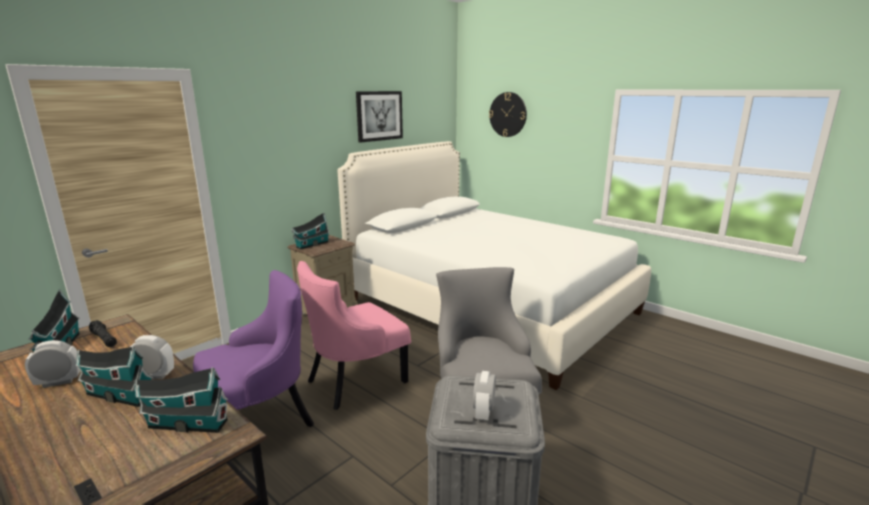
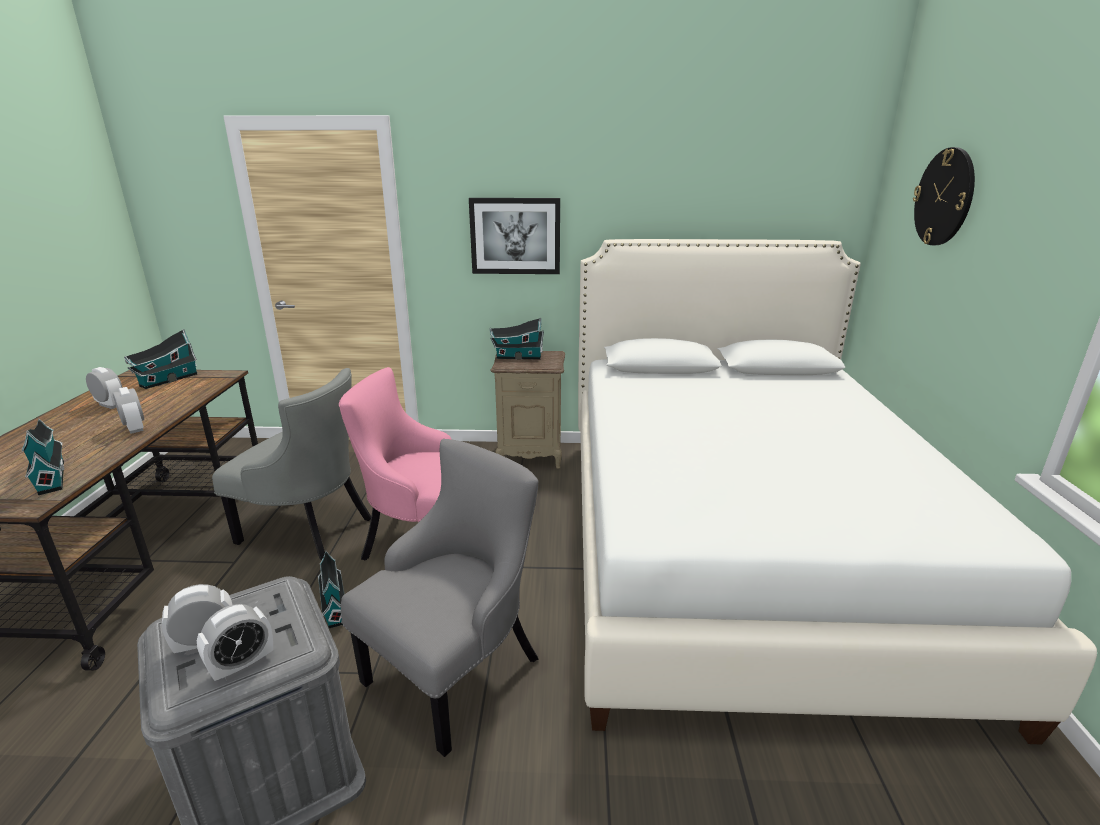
camera: 50 degrees right, 5 degrees up
(104, 339) = (193, 384): black flashlight -> none
(117, 395) = (95, 431): toy house -> toy house (334, 604)
(259, 423) = (305, 529): purple chair -> grey chair
(379, 116) = (680, 185): picture -> picture (515, 236)
(516, 404) = (242, 665): none -> alarm clock

